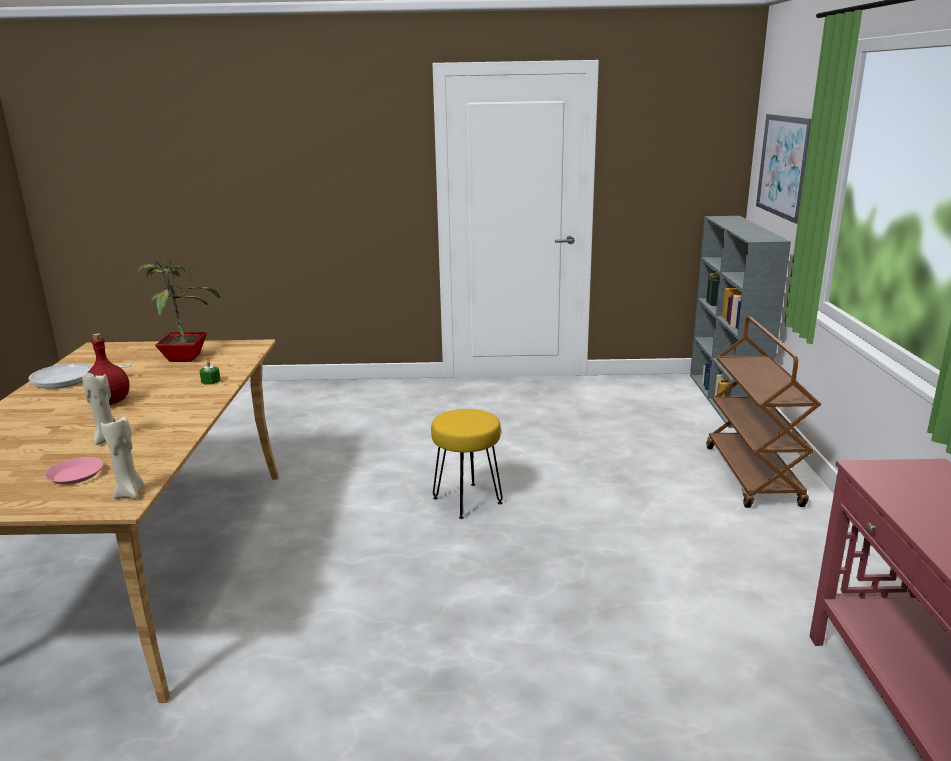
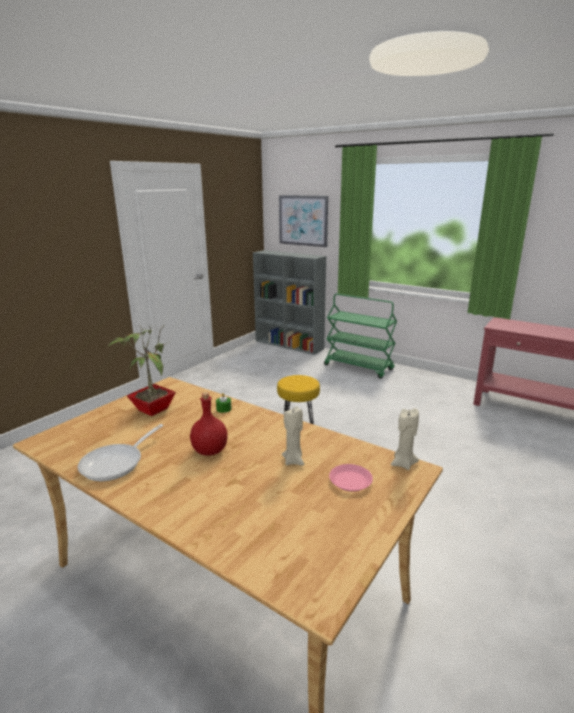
camera: 55 degrees left, 0 degrees up
(753, 476) = (359, 367): brown cart -> green cart

